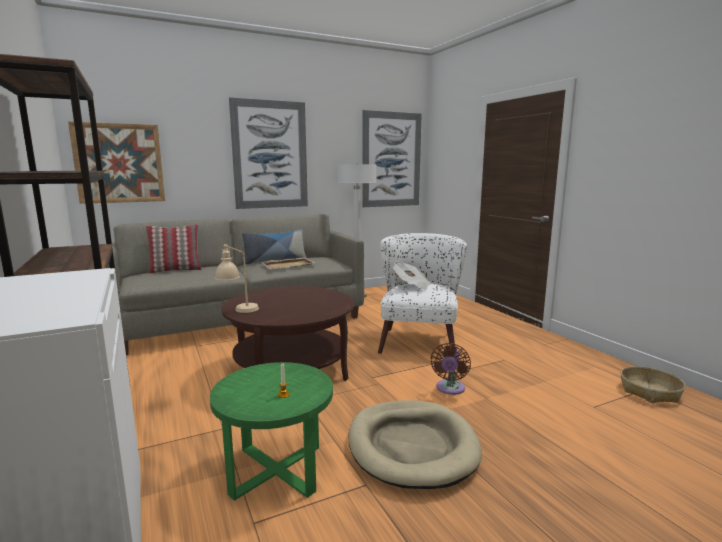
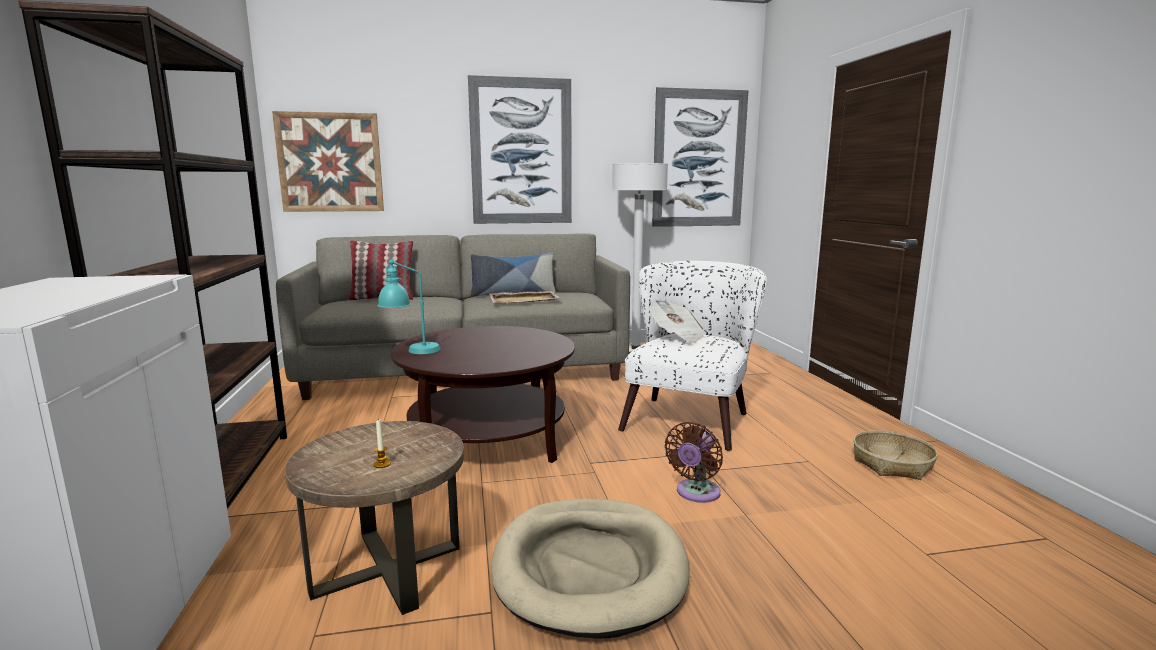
camera: 15 degrees right, 0 degrees up
(238, 311) = (411, 352): beige table lamp -> turquoise table lamp
(276, 469) = (387, 569): green side table -> brown side table
(649, 392) = (1050, 544): basket -> basket (892, 464)

